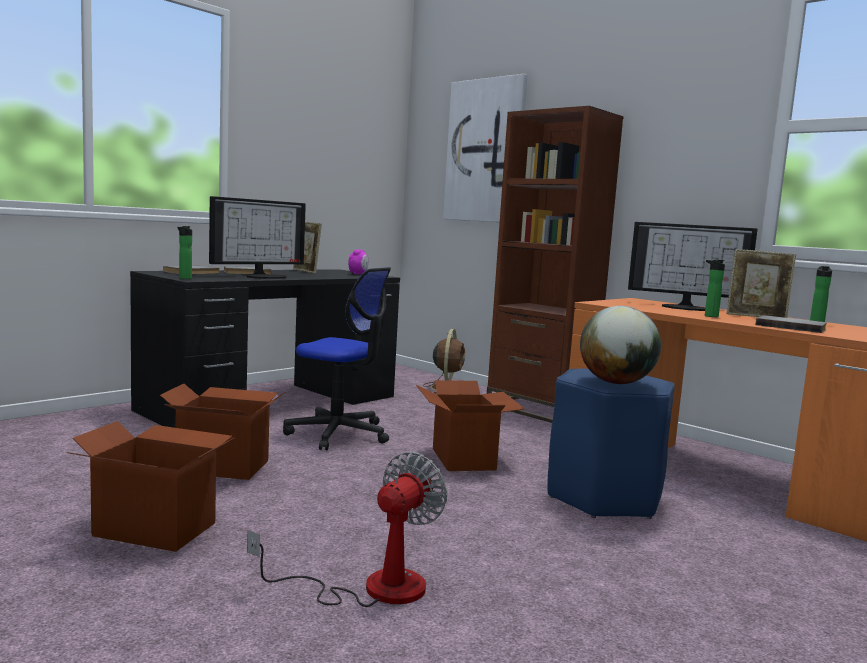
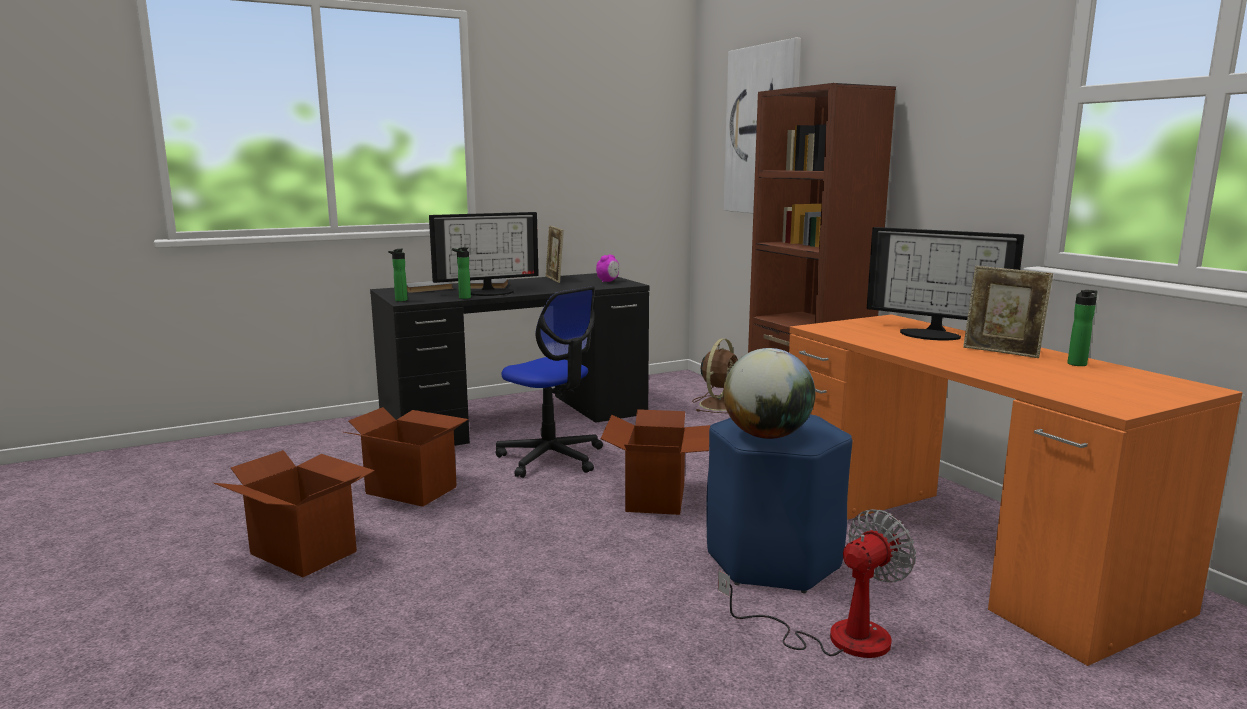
camera: 20 degrees right, 5 degrees up
(372, 588) = (436, 637): fan -> fan (836, 637)
(709, 316) = (928, 352): bottle -> bottle (462, 298)
(791, 327) = (1012, 373): grey book -> none

